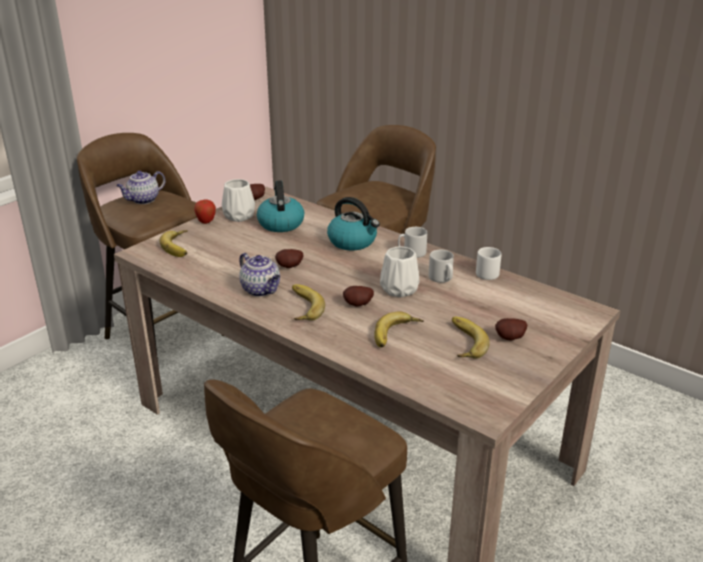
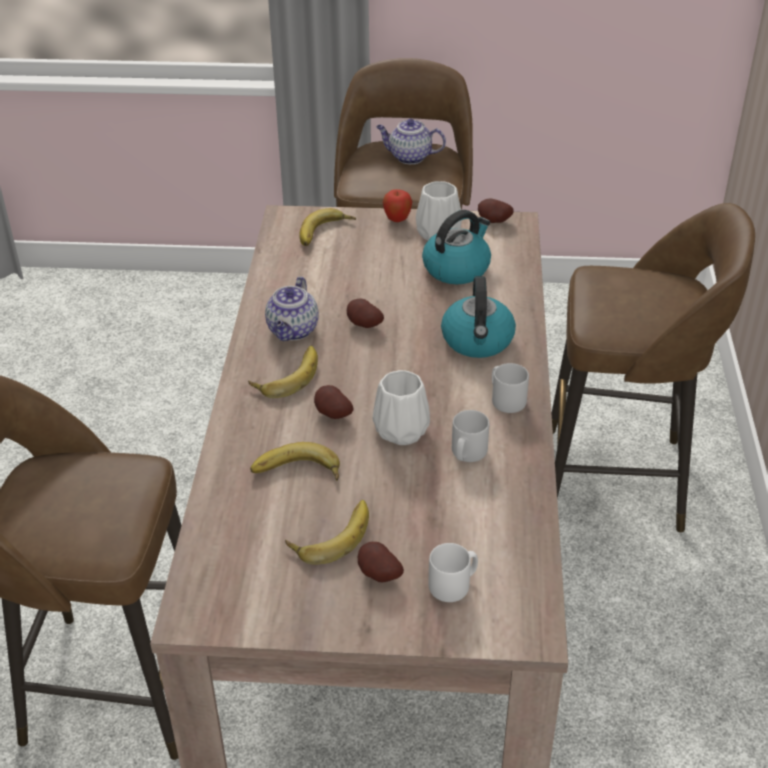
camera: 55 degrees right, 10 degrees up
(487, 273) = (528, 488): white mug -> white mug (453, 585)

